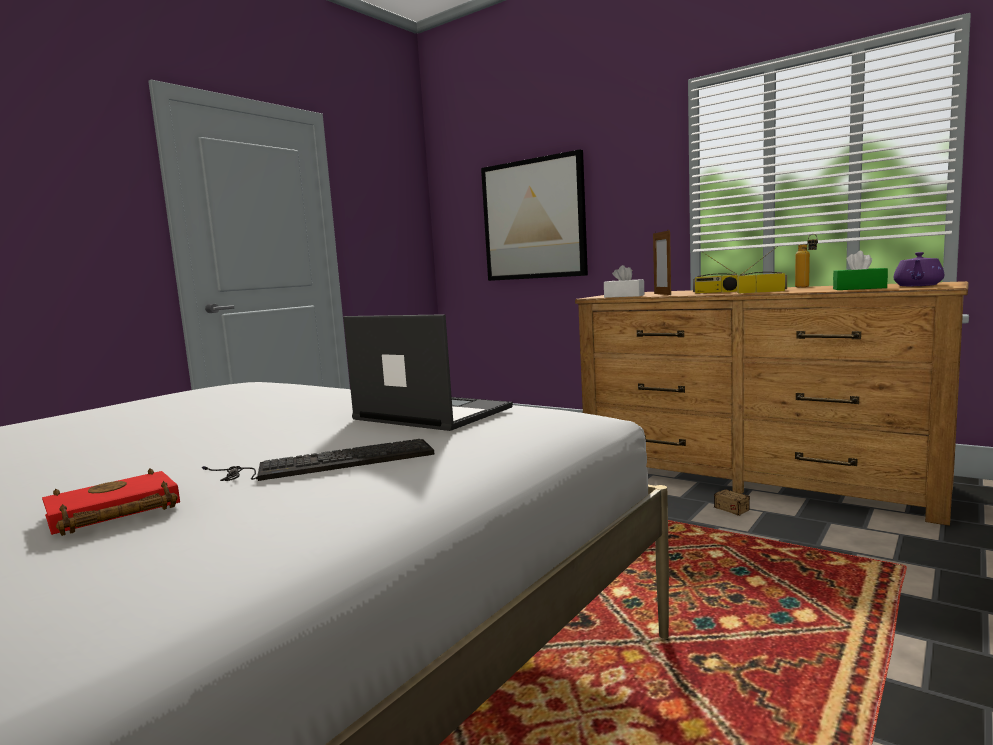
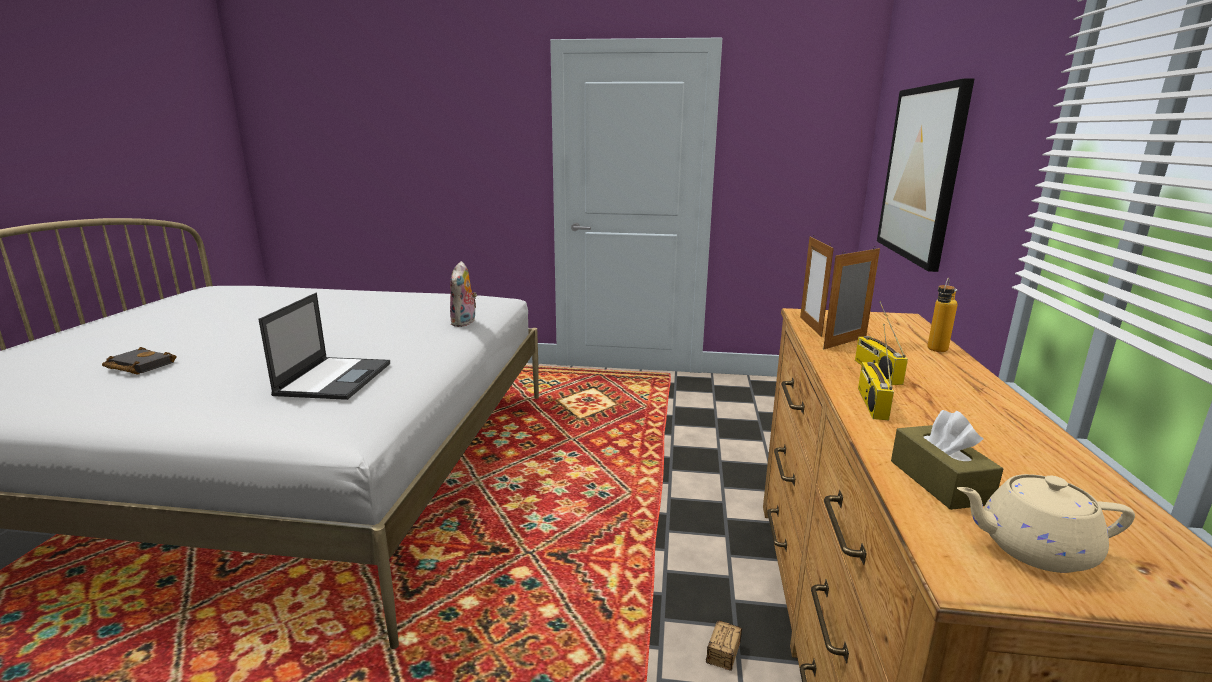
camera: 60 degrees right, 10 degrees up
(111, 514) = (137, 366): red book -> black book
(321, 386) = (464, 323): none -> plush toy
(324, 463) = (204, 382): keyboard -> none
(624, 296) = (810, 326): white tissue box -> picture frame
(761, 292) = (870, 402): radio -> radio turned 150 degrees counterclockwise
(806, 287) = (1029, 432): bottle -> bottle (935, 351)
(859, 288) = (939, 482): green tissue box -> brown tissue box
(917, 286) = (1032, 548): purple teapot -> beige teapot

